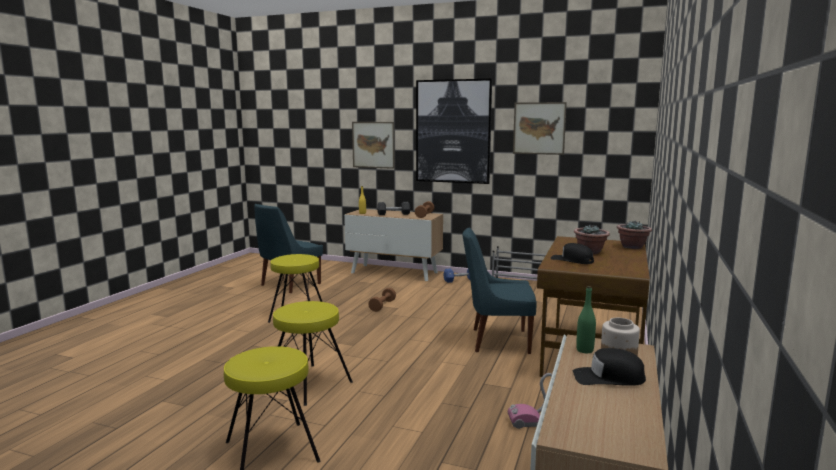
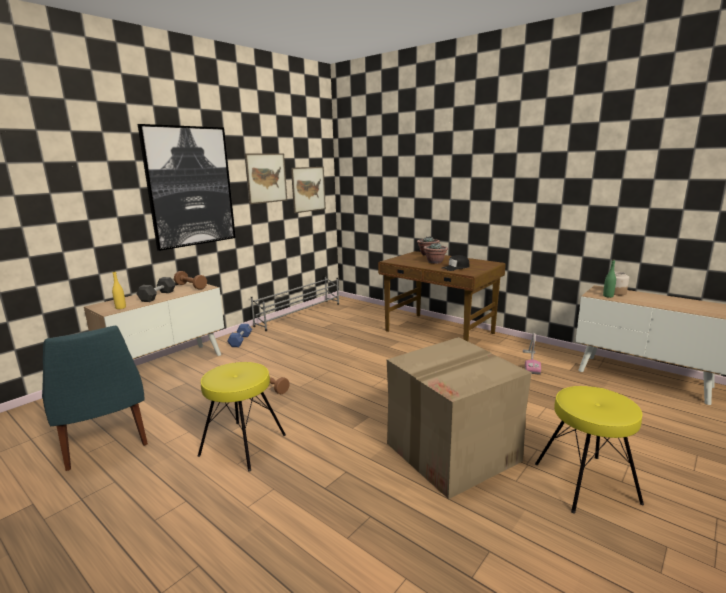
camera: 70 degrees left, 5 degrees up
(309, 384) = (453, 451): yellow stool -> cardboard box
(373, 145) = (85, 213): picture -> picture (308, 189)
(497, 341) = (398, 353): blue chair -> none
(608, 378) = (646, 298): black cap -> none

